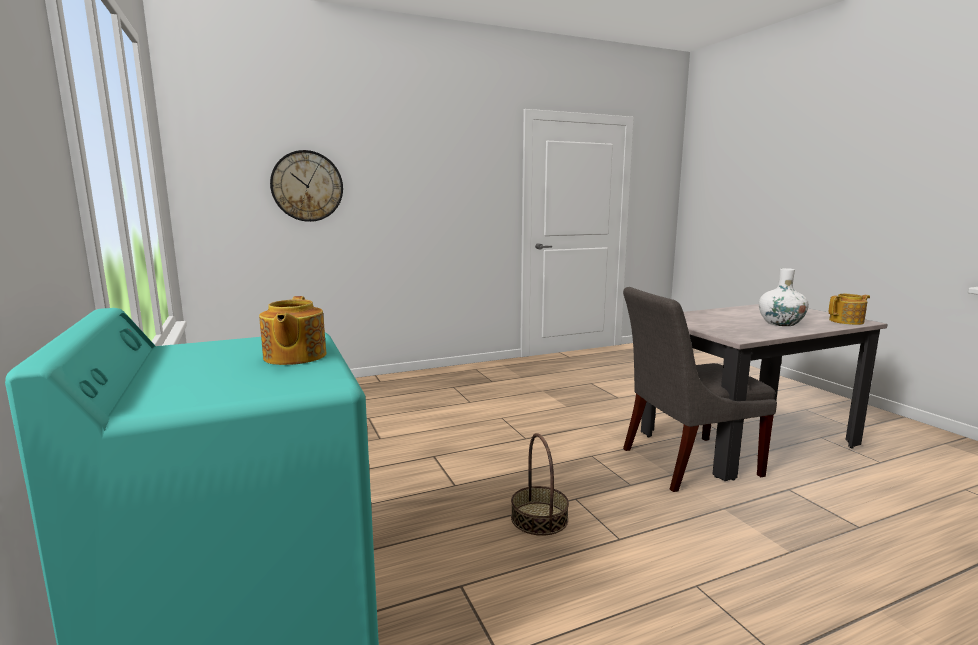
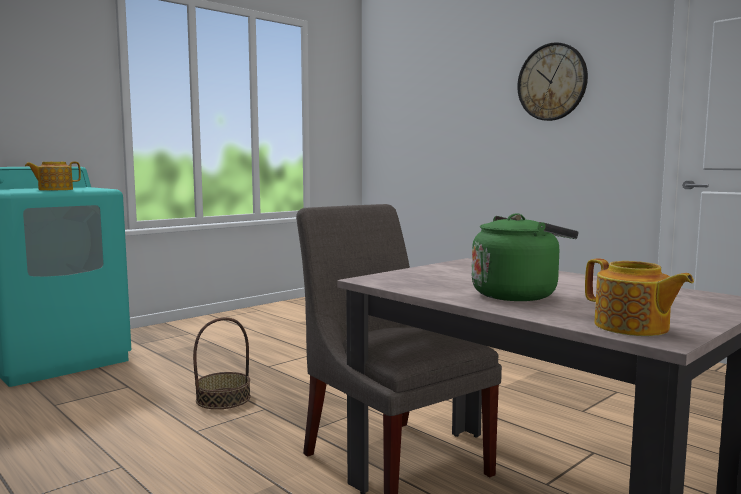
camera: 70 degrees right, 5 degrees down
(307, 186) = (436, 115): wall clock -> wall clock (552, 82)
(780, 323) = (518, 295): white vase -> green kettle

